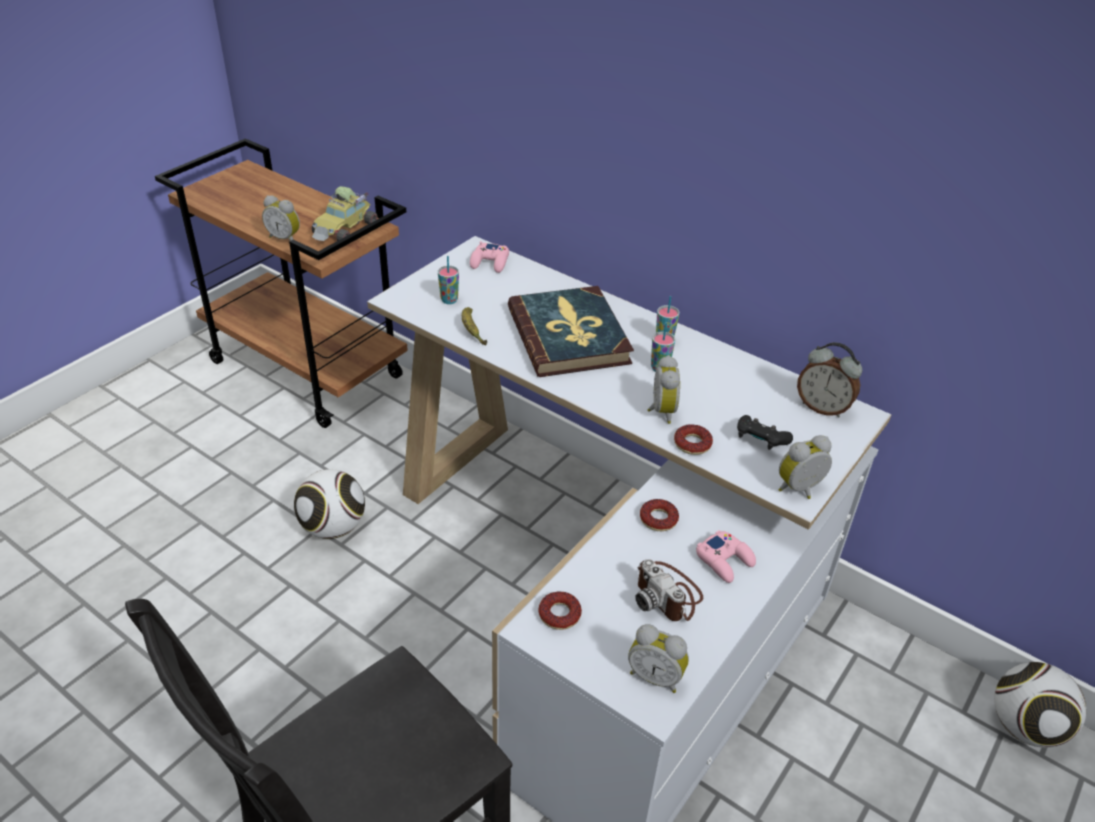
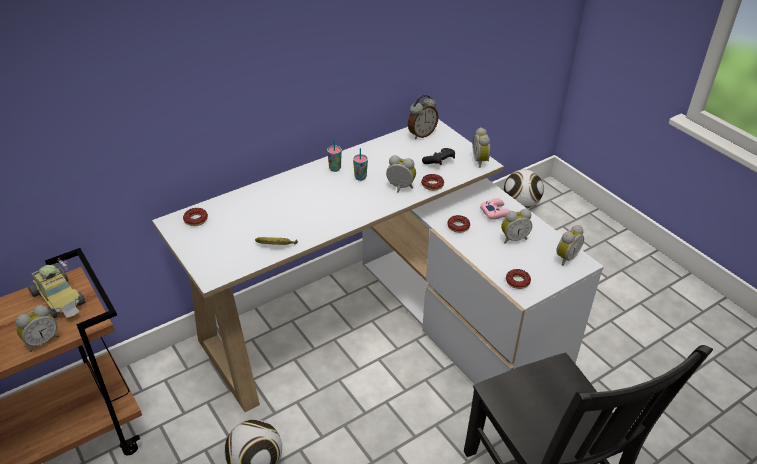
camera: 70 degrees left, 0 degrees up
(449, 300) = (232, 249): cup -> none
(490, 262) = (196, 219): pink game controller -> donut
(569, 336) = (308, 204): book -> none
(668, 594) = (513, 238): camera -> alarm clock

